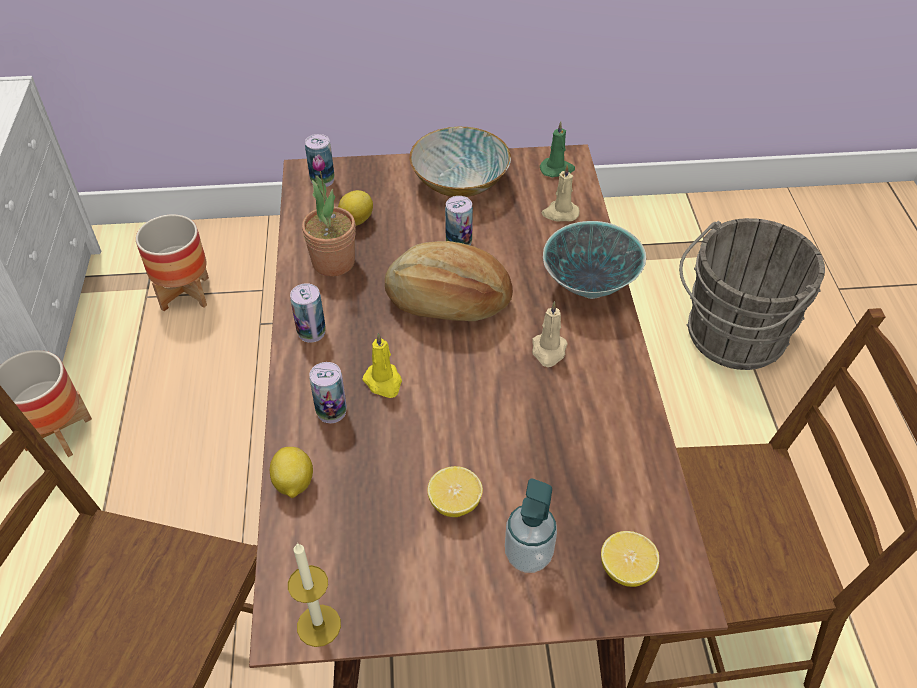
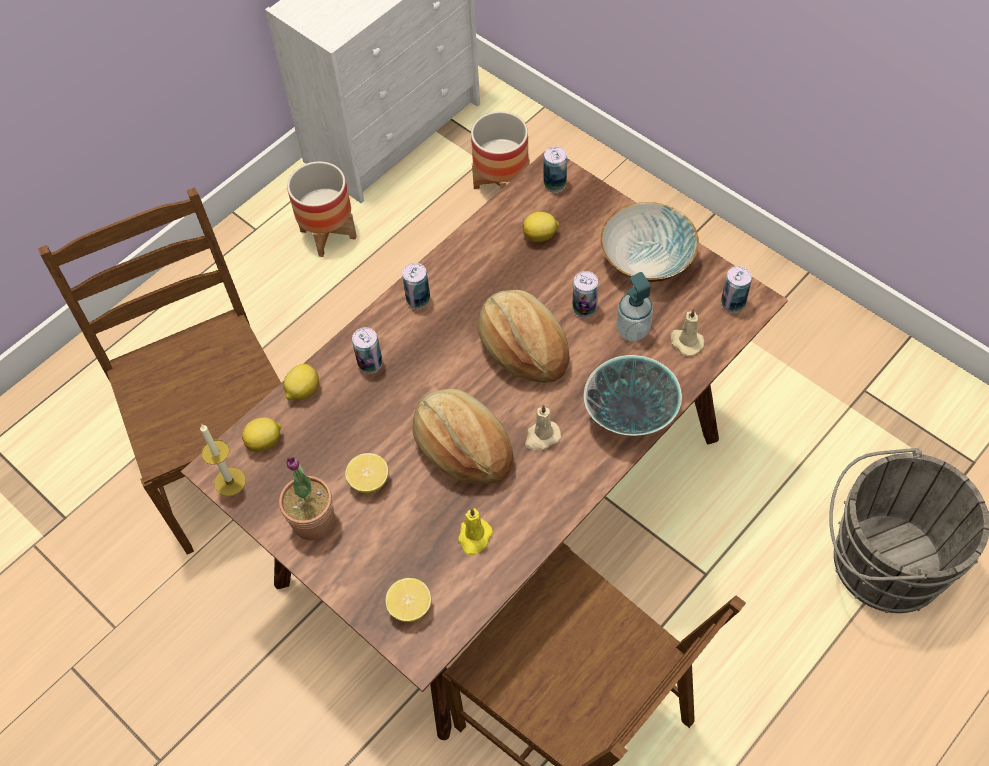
camera: 50 degrees right, 10 degrees up
(311, 557) = (265, 442): none -> lemon
(333, 262) = (488, 258): potted plant -> potted plant (313, 521)
(384, 382) = (419, 370): yellow candle -> yellow candle (474, 538)
(498, 409) = (462, 447): none -> bread
(528, 555) = (370, 547): soap dispenser -> soap dispenser (632, 330)
(557, 169) = (732, 303): green candle -> can

